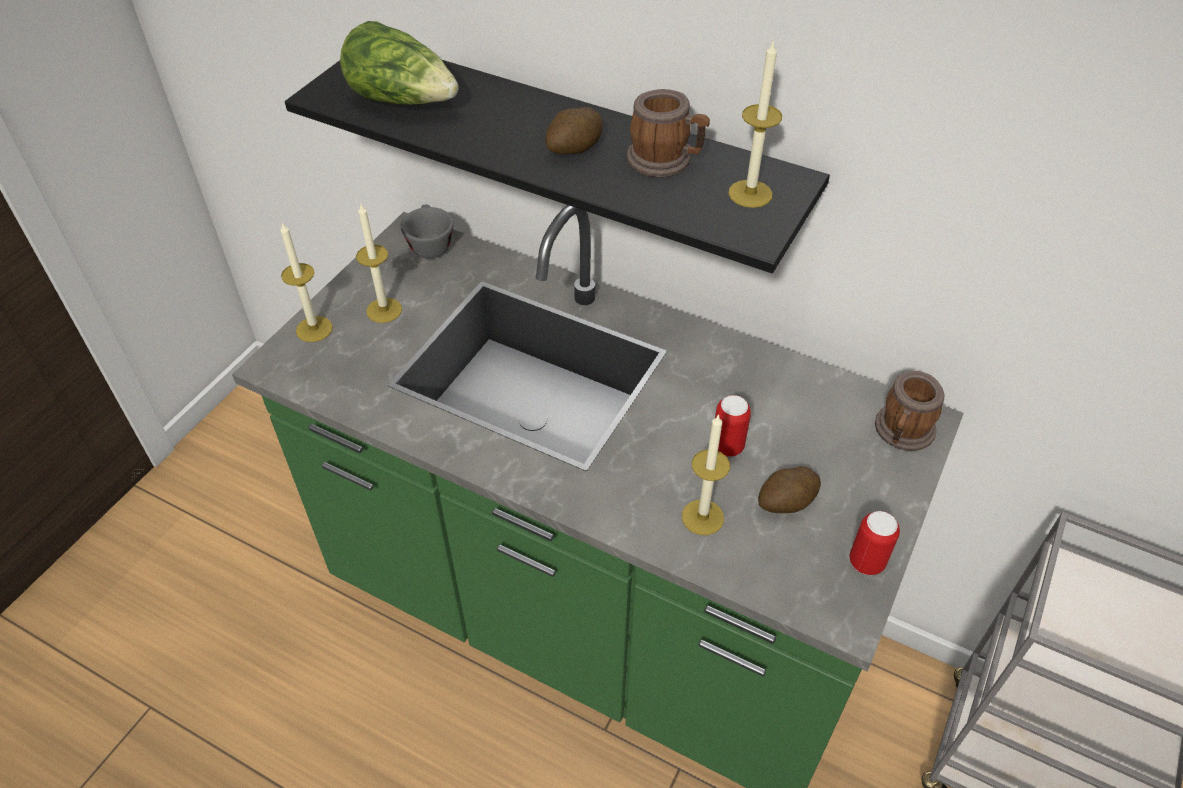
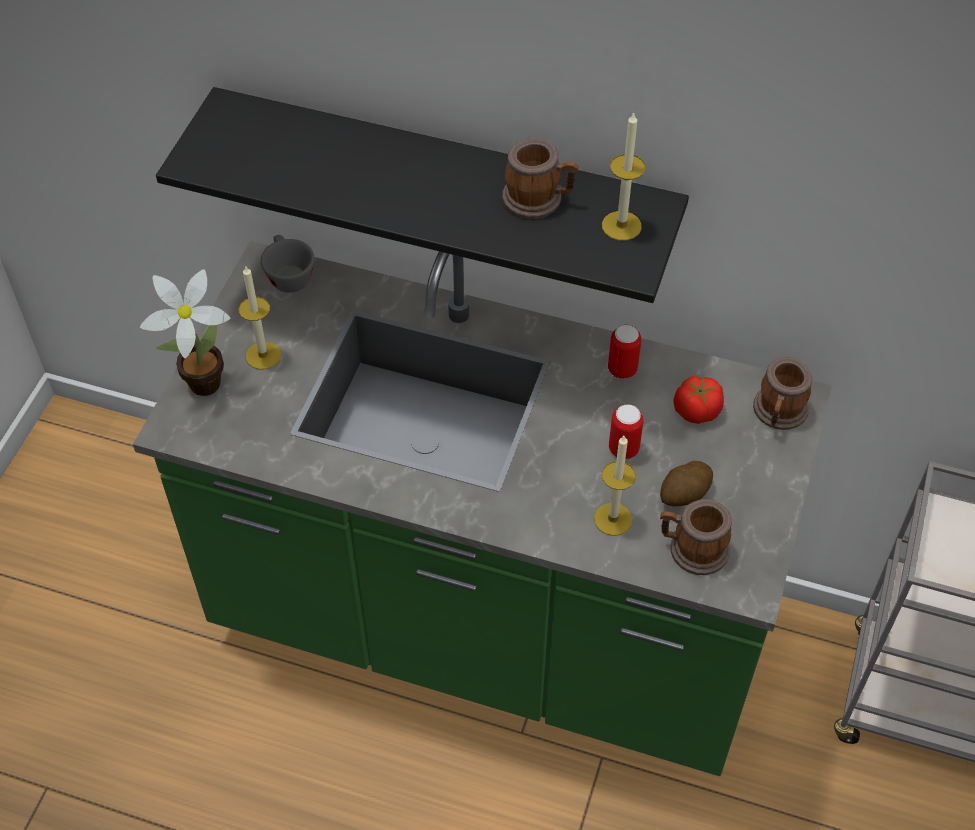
camera: 10 degrees left, 5 degrees up
(314, 329) = (199, 385): candle -> potted plant
(403, 100) = (273, 160): lettuce -> none
(574, 149) = (451, 197): potato -> none
(785, 562) = (692, 549): none -> mug
(812, 418) = (696, 411): none -> tomato
(866, 562) = (761, 538): can -> can (622, 370)

